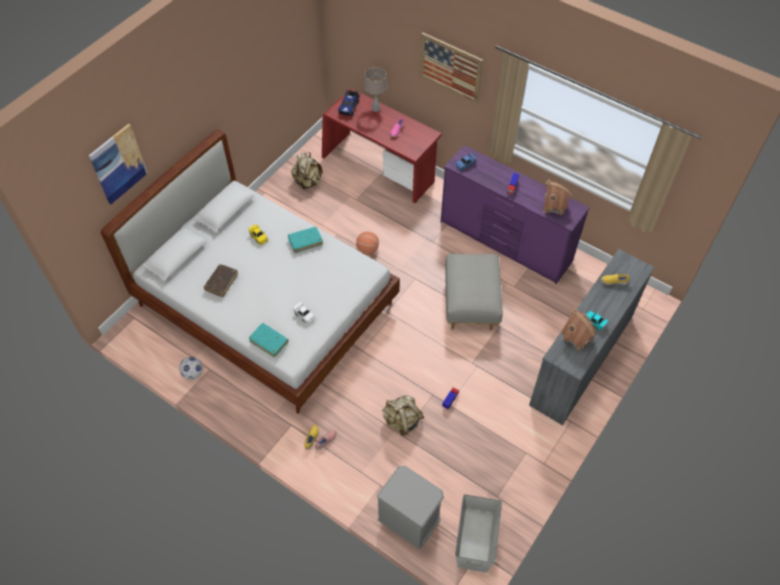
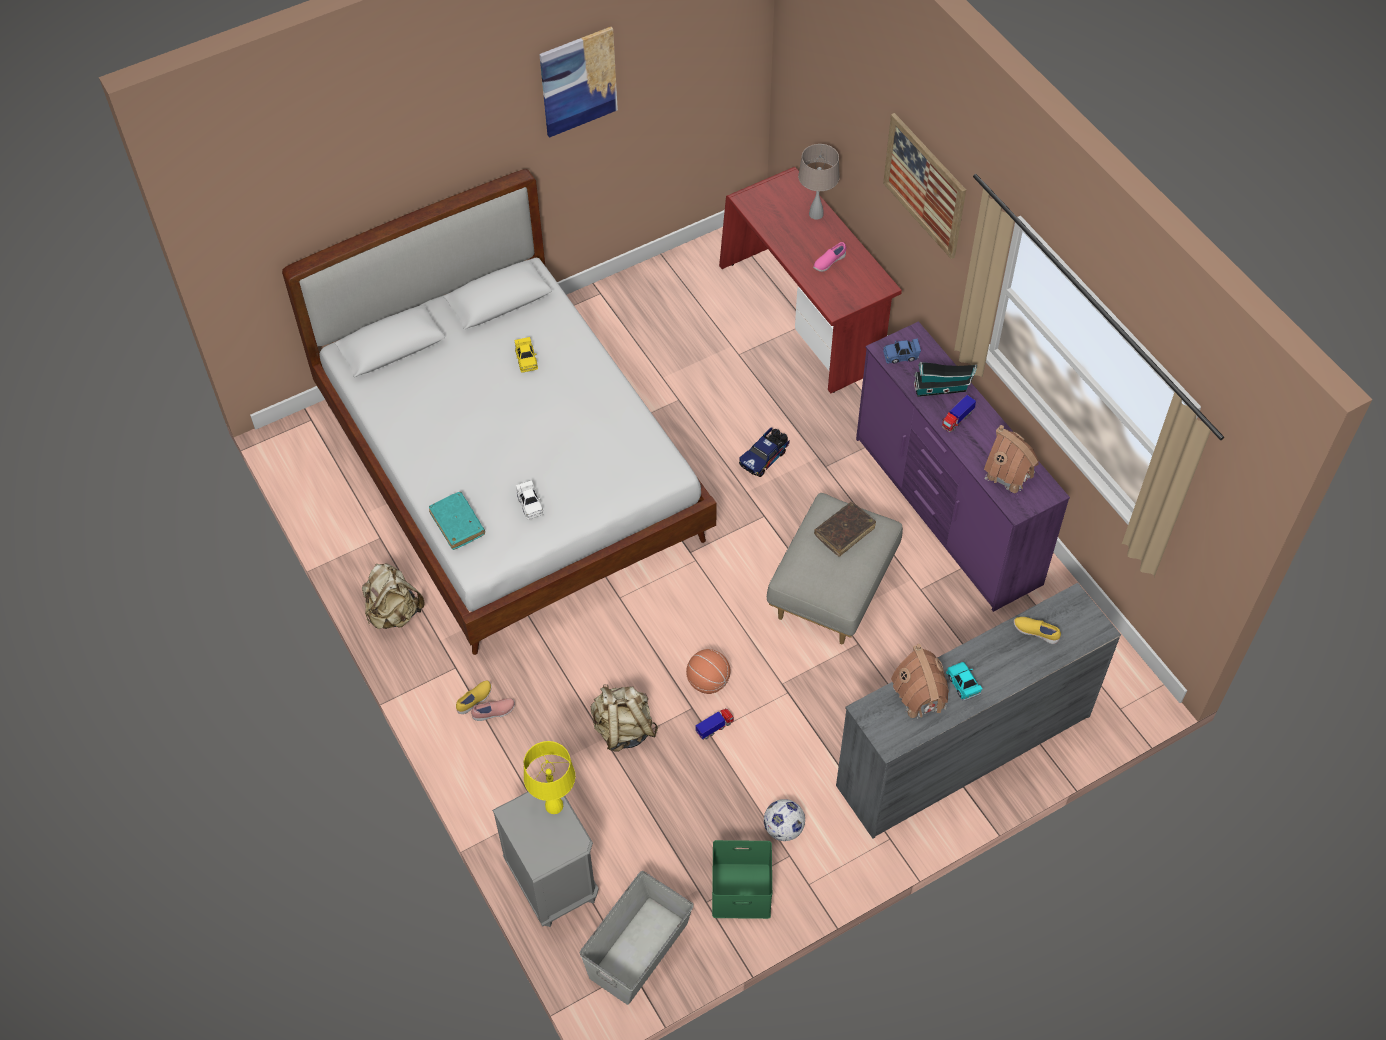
camera: 25 degrees right, 0 degrees up
(118, 164) = (333, 177): picture -> picture (578, 81)
(193, 373) = (353, 535): football -> football (783, 828)
(221, 282) = (436, 409): brown book -> brown book (844, 532)
(305, 241) = (592, 391): turquoise book -> none
(307, 182) = (676, 299): beige backpack -> beige backpack (394, 613)
(349, 107) = (775, 197): toy truck -> toy truck (765, 457)
(367, 250) = (713, 442): basketball -> basketball (708, 682)
(410, 479) = (554, 806): none -> yellow table lamp
(495, 174) = (942, 388): none -> toy house
(512, 481) = (742, 889): none -> green storage box

